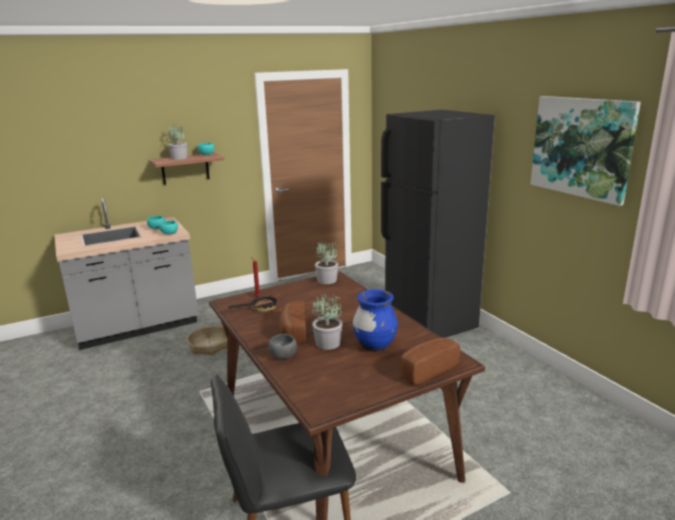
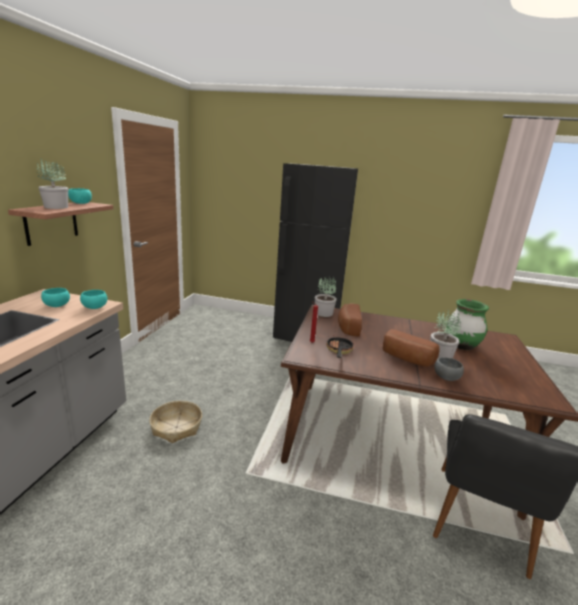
camera: 50 degrees left, 0 degrees up
(375, 346) = (461, 346): blue vase -> green vase
(426, 369) = (511, 348): bread -> bread (347, 327)
(581, 147) = (433, 190): picture -> none

